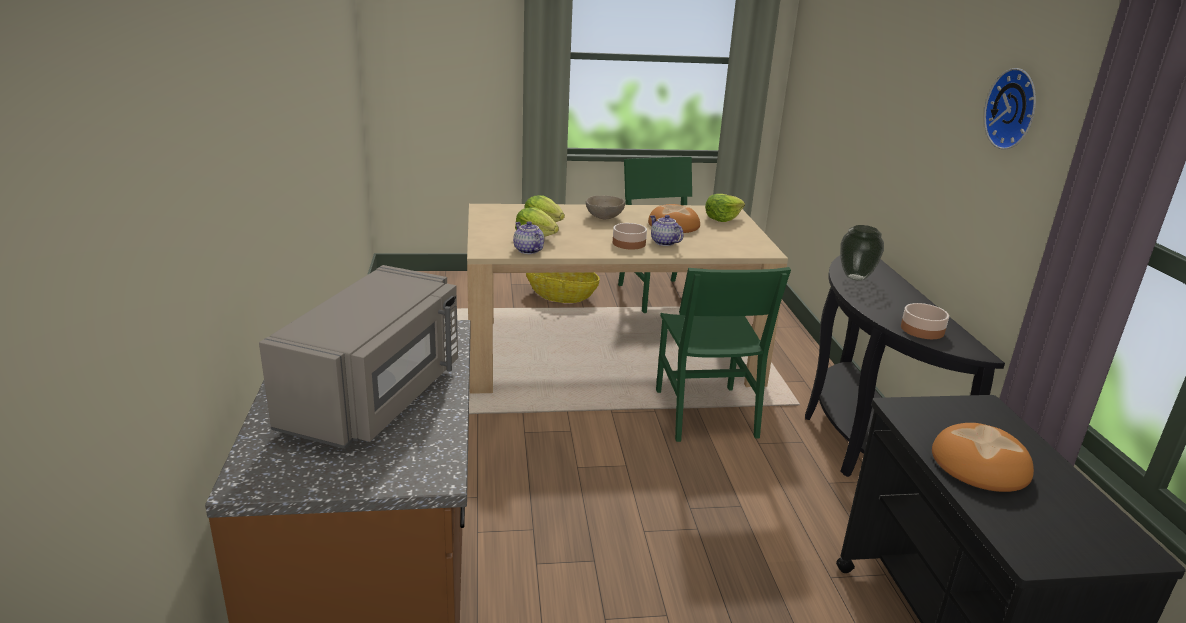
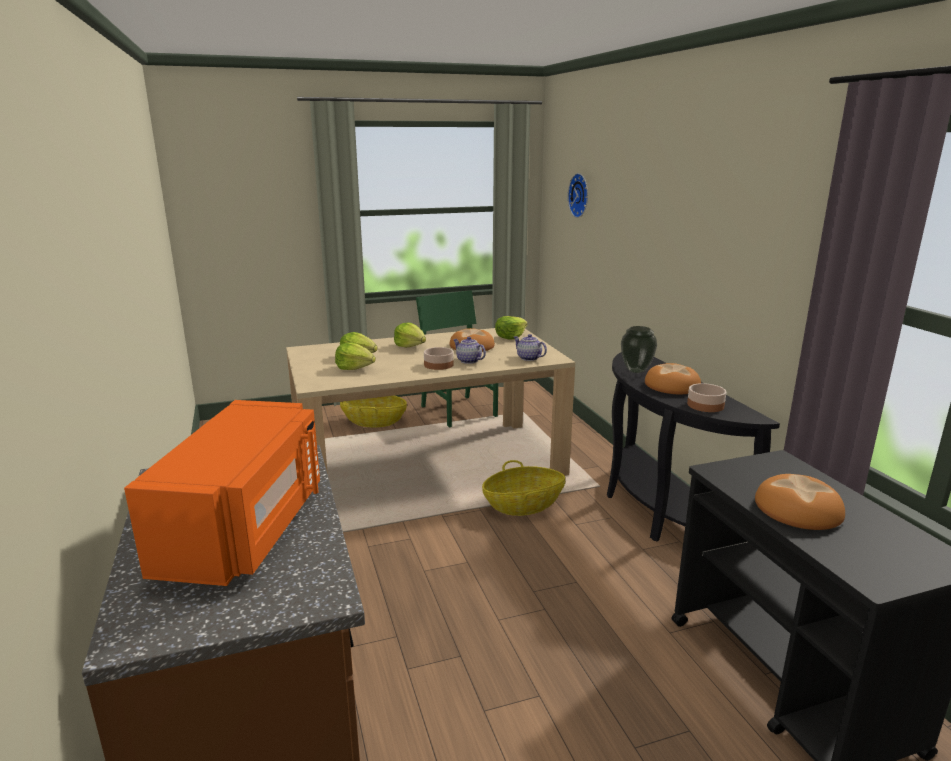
camera: 10 degrees left, 5 degrees down
(377, 396) = (246, 528): grey microwave -> orange microwave
(527, 250) = (351, 380): teapot -> teapot (528, 358)
(604, 217) = (410, 346): beige bowl -> lettuce
(704, 413) = (523, 505): green chair -> basket
(892, 301) = (672, 385): none -> bread
(1015, 109) = (754, 215): wall clock -> wall clock (580, 195)

